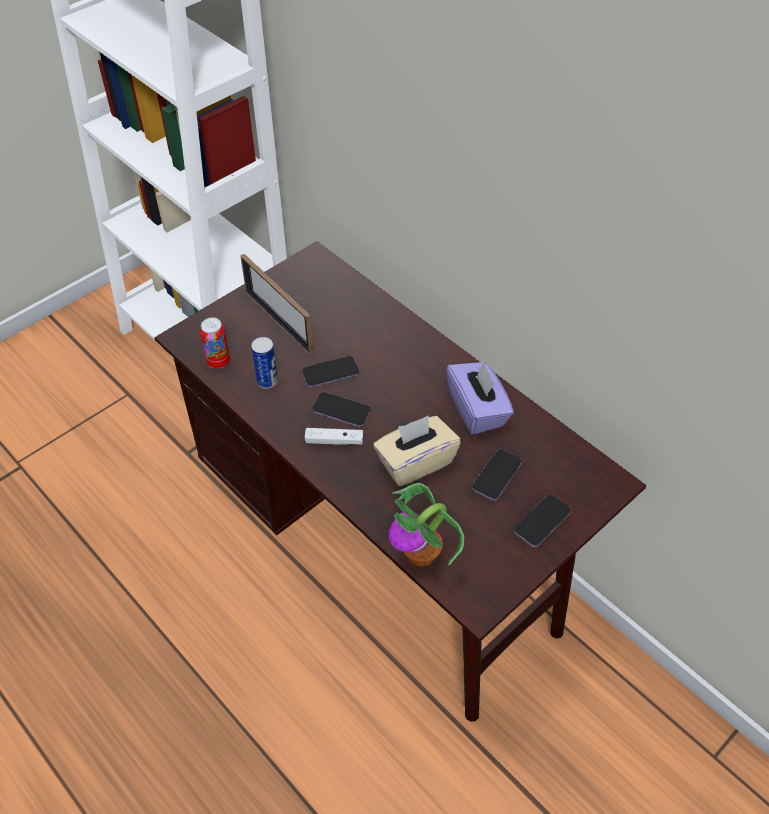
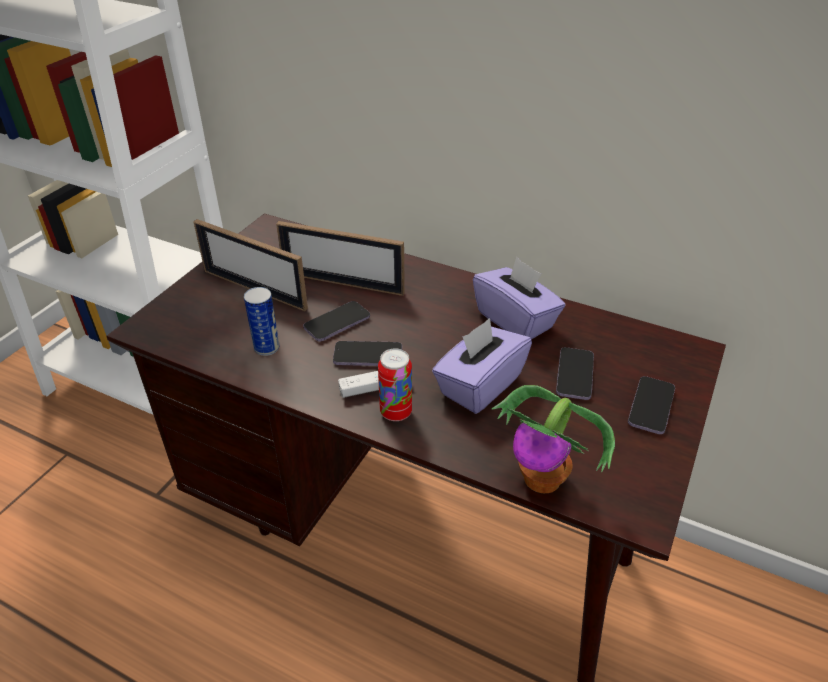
camera: 20 degrees left, 10 degrees down
(218, 362) = (198, 342): can -> can (396, 412)
(352, 334) = (343, 283): none -> picture frame
(415, 462) = (479, 385): beige tissue box -> purple tissue box

